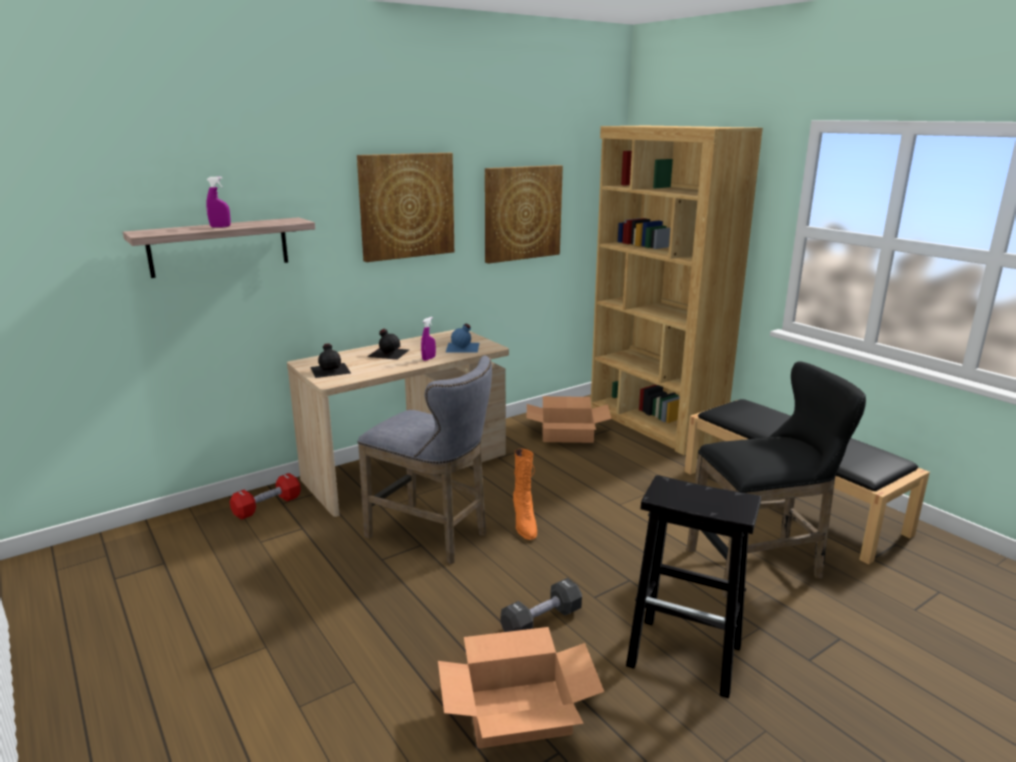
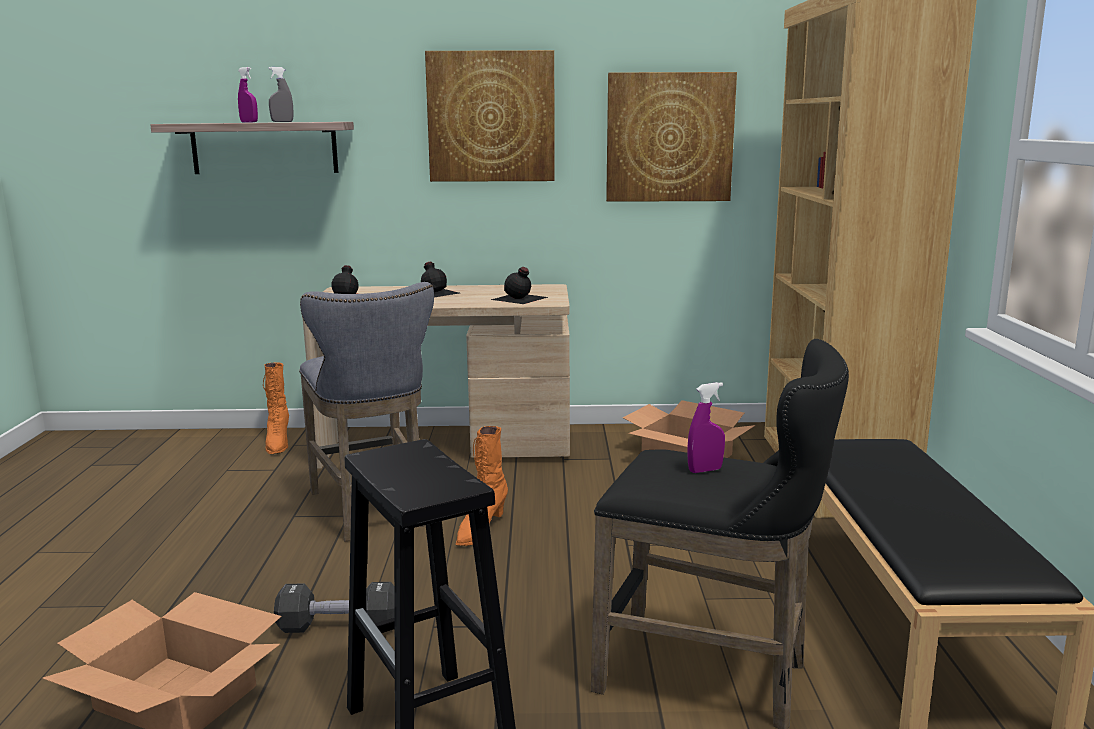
camera: 35 degrees right, 5 degrees down
(251, 224) = (282, 122): none -> grey spray bottle
(267, 506) = (278, 444): red dumbbell -> orange boot
(428, 358) = (459, 302): purple spray bottle -> purple spray bottle (705, 470)
(463, 347) = (519, 298): blue bottle -> black bottle

